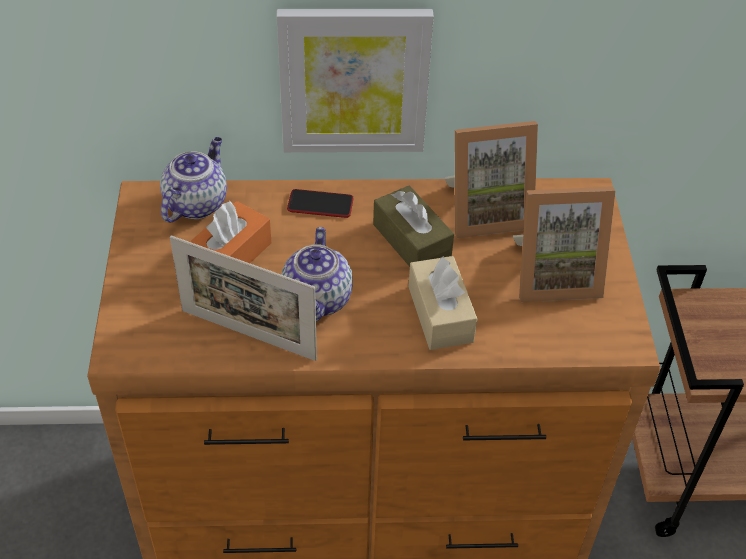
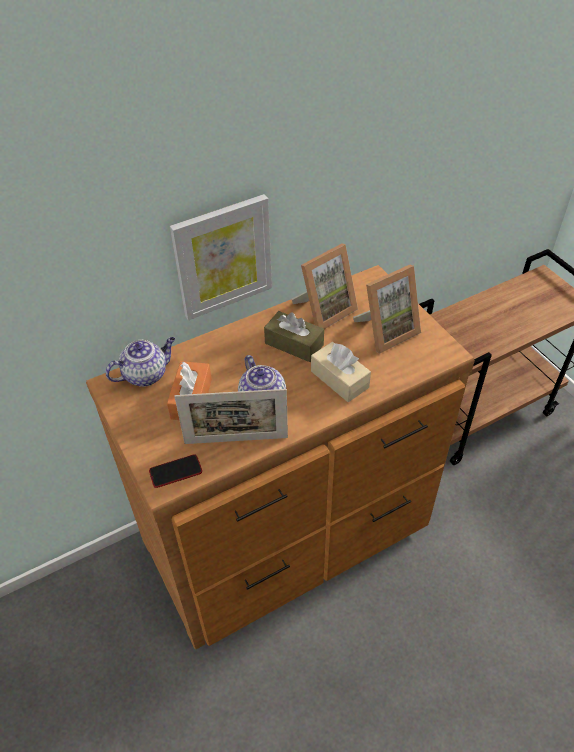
camera: 25 degrees left, 0 degrees up
(196, 203) = (146, 374): teapot -> teapot turned 60 degrees clockwise
(320, 204) = (225, 344): phone -> phone (175, 471)

